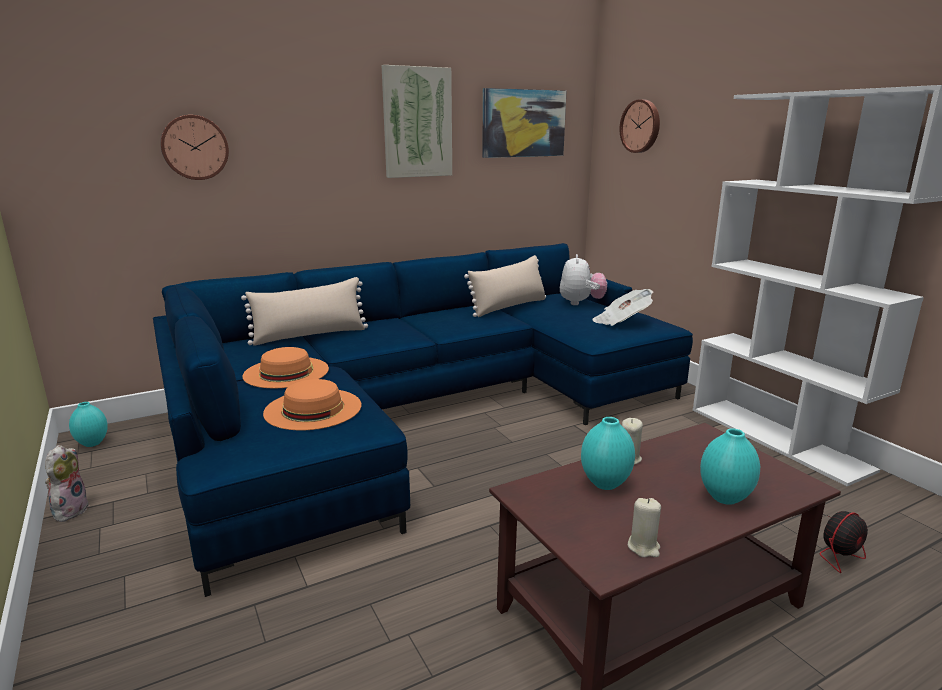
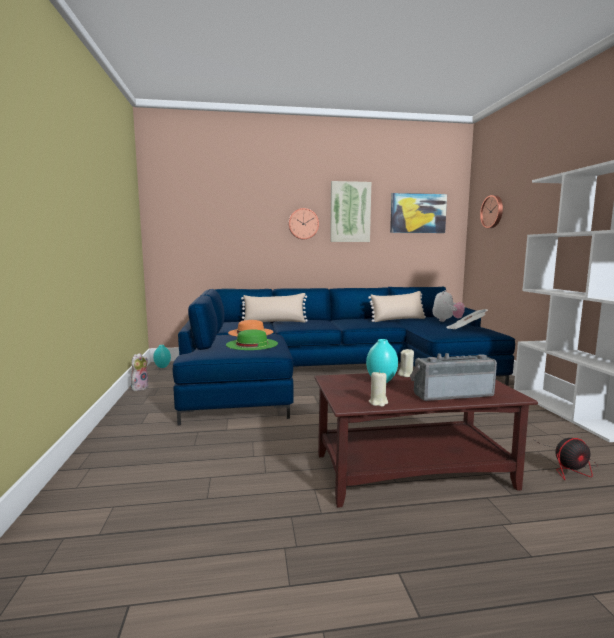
camera: 20 degrees right, 10 degrees down
(194, 147) = (230, 223): wall clock -> wall clock (303, 224)
(313, 409) = (252, 344): orange hat -> green hat
(724, 497) = (451, 394): turquoise vase -> radio

